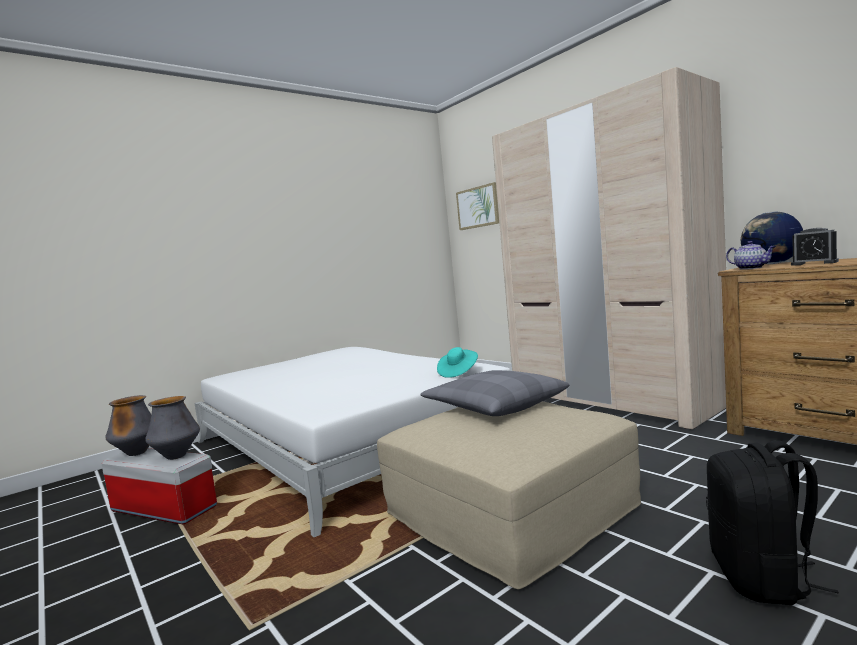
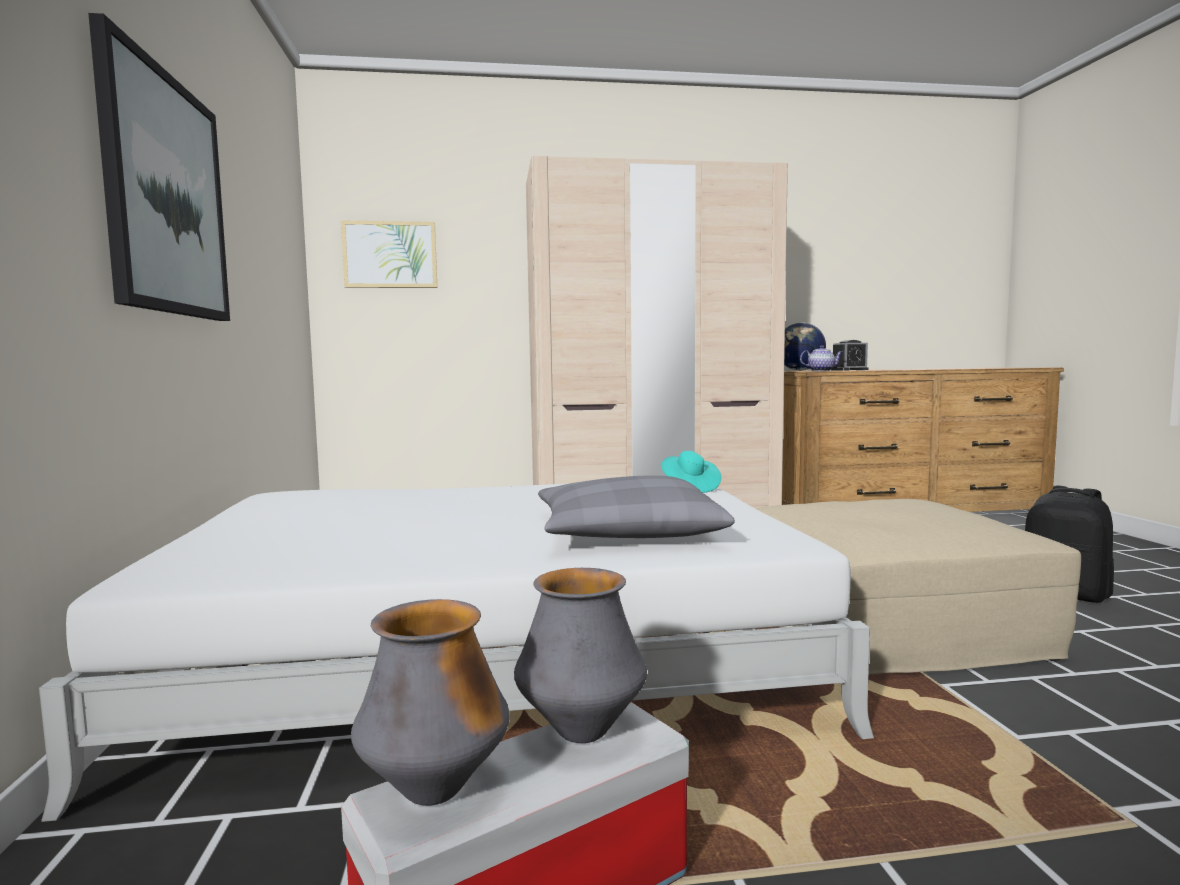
camera: 60 degrees left, 0 degrees up
(285, 229) = (166, 195): none -> picture
(494, 406) = (833, 508): grey pillow -> grey pillow (626, 532)

